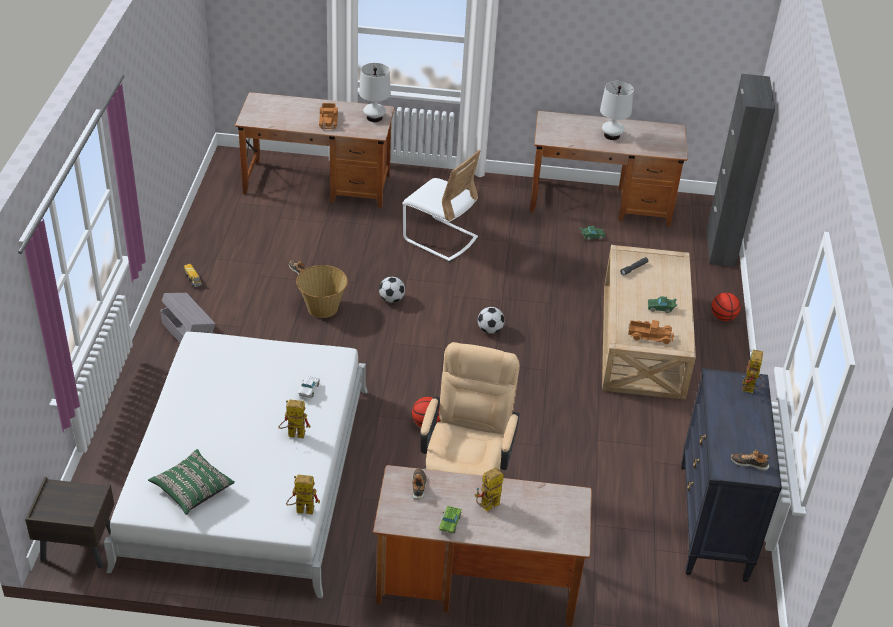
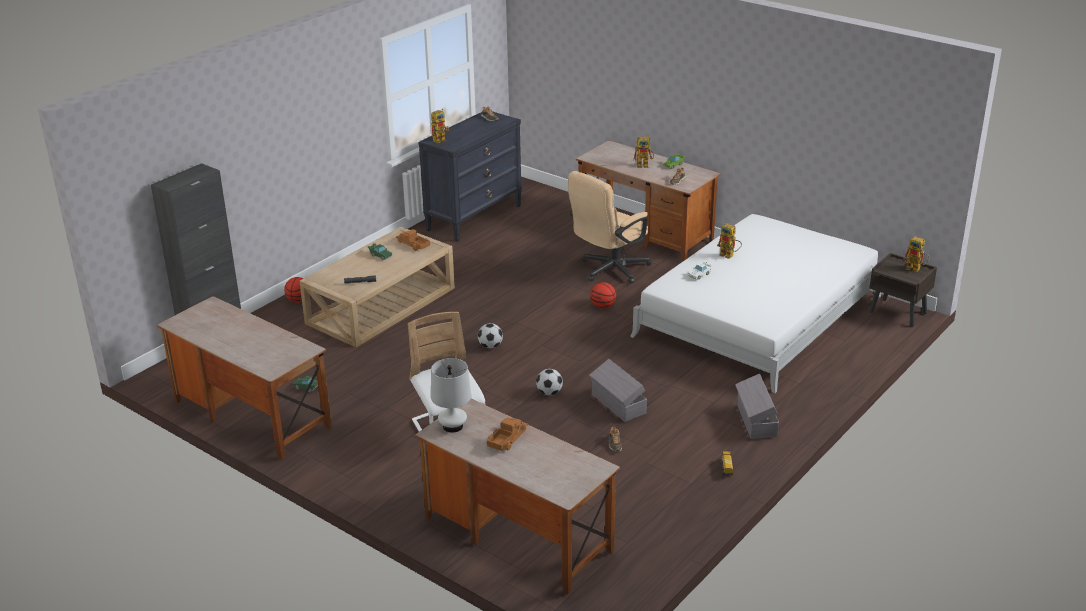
camera: 145 degrees left, 10 degrees down
(192, 489) = (815, 247): green pillow -> none
(300, 510) = (748, 224): toy robot -> toy robot (916, 269)
(322, 308) = (618, 404): basket -> grey storage box
(612, 135) = (241, 334): white table lamp -> none

